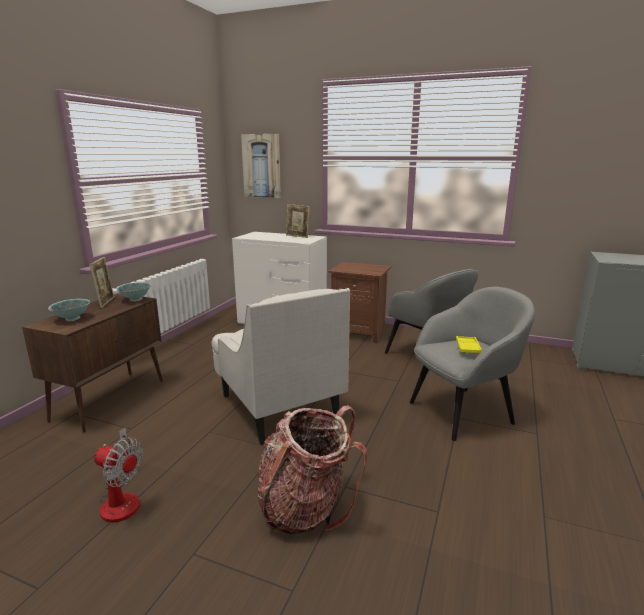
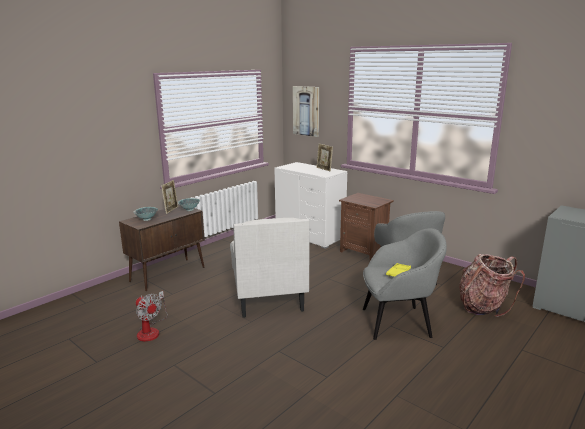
camera: 20 degrees right, 0 degrees up
(306, 506) = (248, 356): backpack -> backpack (483, 306)

